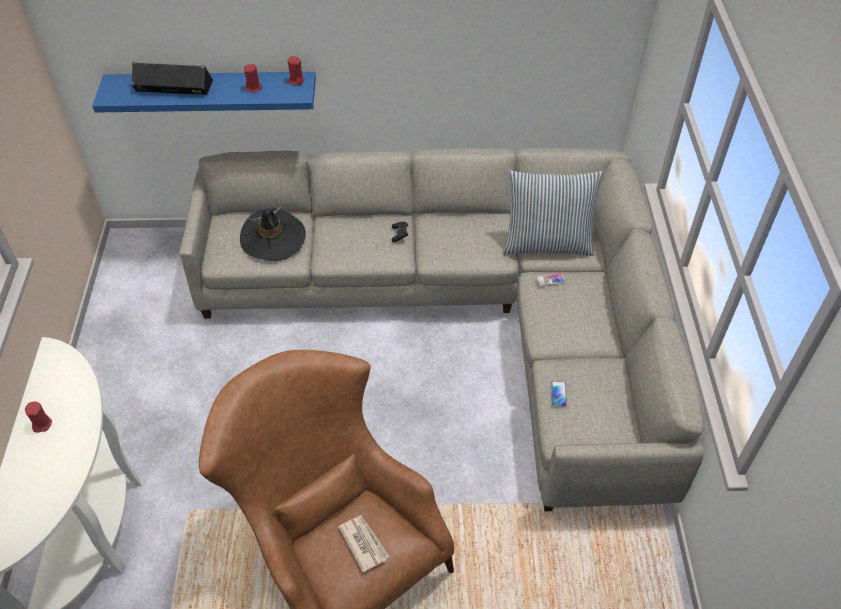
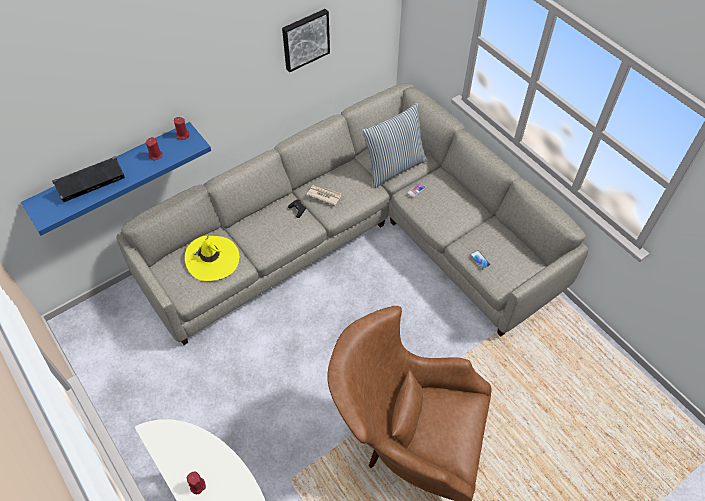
camera: 35 degrees left, 5 degrees up
(273, 238) = (212, 259): black hat -> yellow hat
(363, 543) = (449, 421): newspaper -> newspaper (324, 195)
(489, 33) = (305, 39): none -> picture

